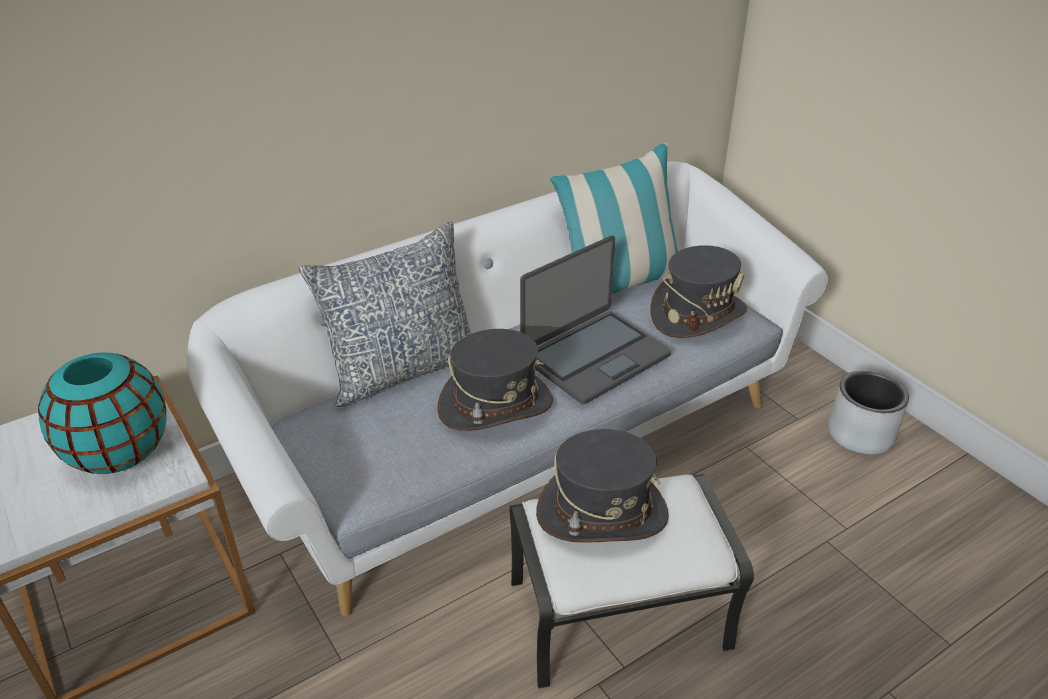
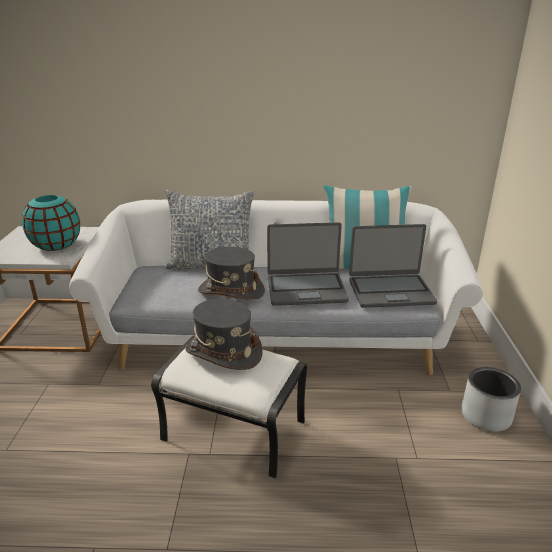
camera: 35 degrees right, 10 degrees down
(697, 314) = (390, 291): grey hat -> laptop

